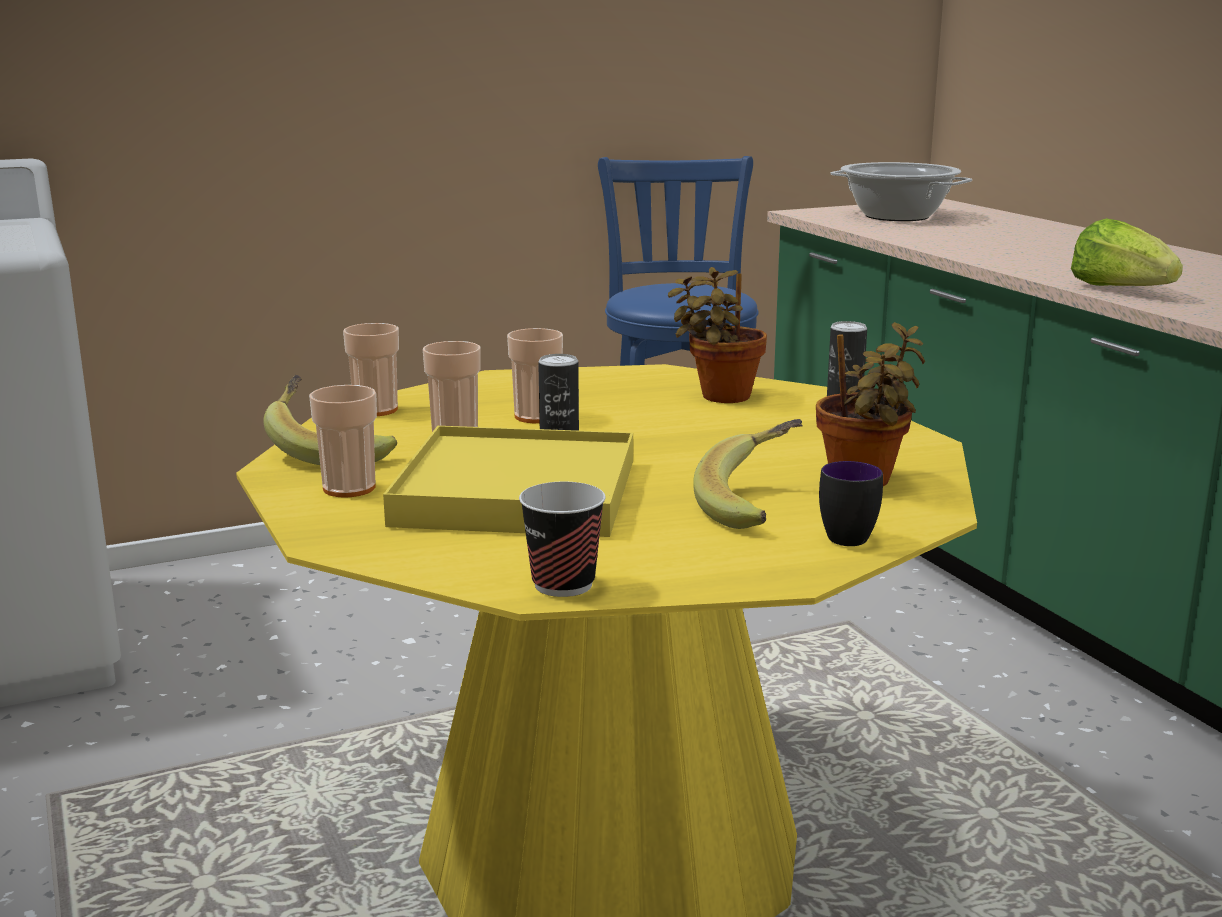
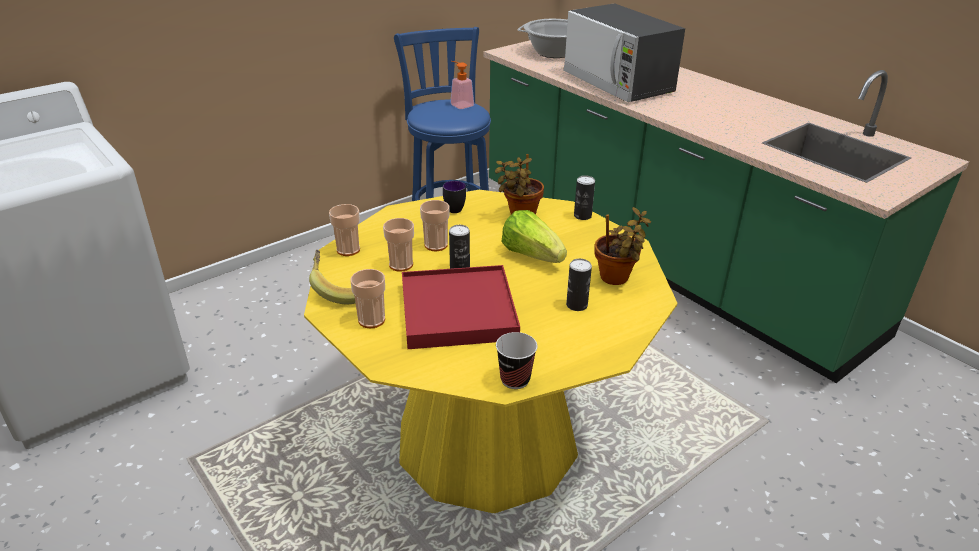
camera: 15 degrees left, 15 degrees up
(518, 492) = (458, 311): yellow tray -> red tray
(706, 287) = (459, 104): none -> soap dispenser
(758, 506) = (576, 305): banana -> can
(844, 534) = (624, 321): mug -> mug (453, 207)
(997, 248) = (618, 83): none -> microwave
(1120, 290) = (691, 121): lettuce -> lettuce (532, 255)

